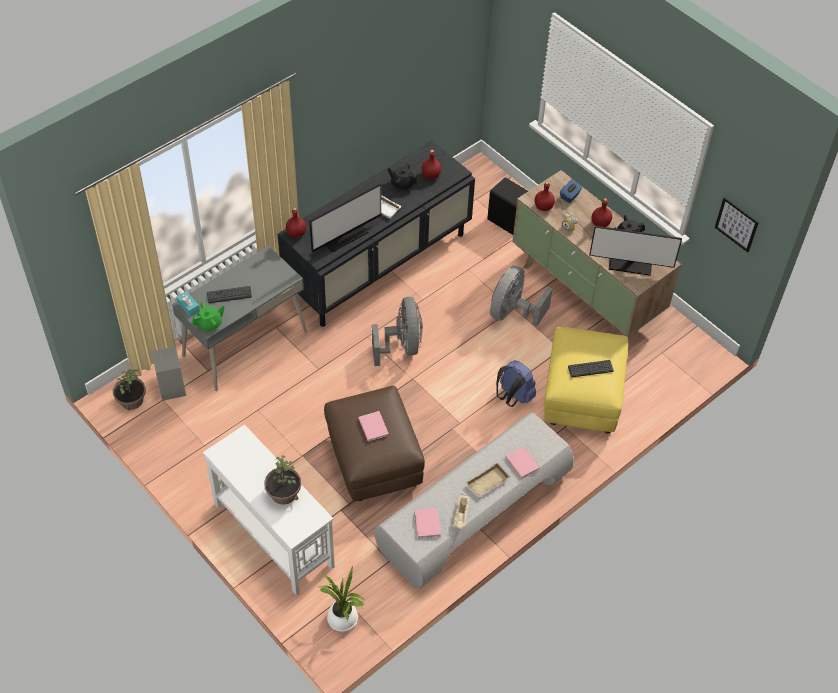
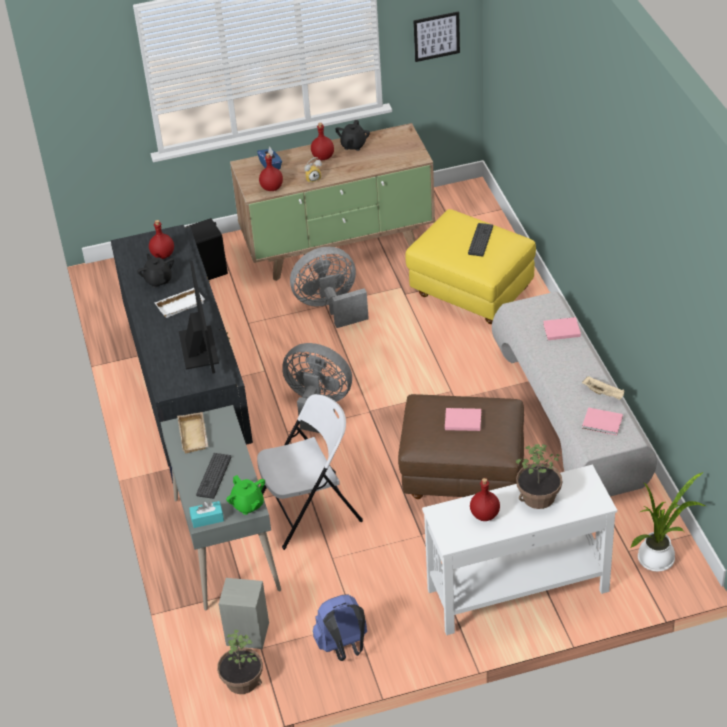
camera: 60 degrees left, 10 degrees down
(210, 324) = (248, 505): green teapot -> green teapot turned 150 degrees clockwise
(296, 233) = (167, 385): red bottle -> red bottle (484, 514)
(296, 379) = (309, 510): none -> white chair
(402, 184) = (158, 280): black teapot -> black teapot turned 105 degrees clockwise
(488, 483) = (574, 362): beige tray -> beige tray (195, 436)
(512, 312) = (330, 307): grey fan -> grey fan turned 105 degrees clockwise
(513, 397) = (441, 340): blue backpack -> blue backpack (343, 647)
(630, 265) = (391, 154): monitor -> none

